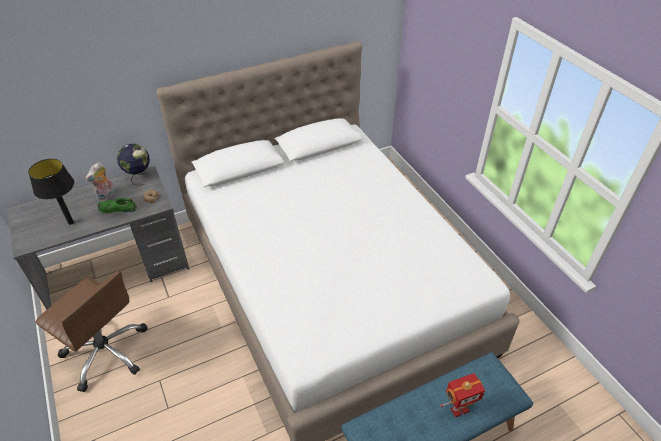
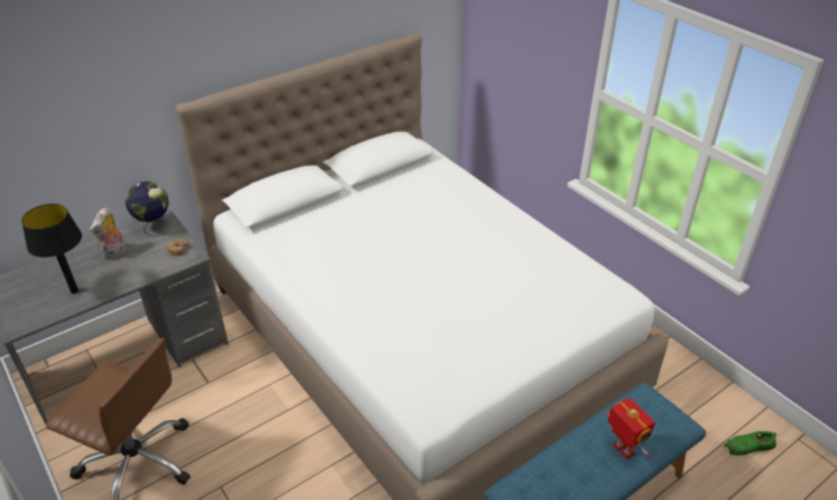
camera: 10 degrees left, 5 degrees down
(117, 208) = (134, 267): green shoe -> green shoe (748, 446)
(459, 409) = (623, 450): toy robot -> toy robot turned 90 degrees counterclockwise

